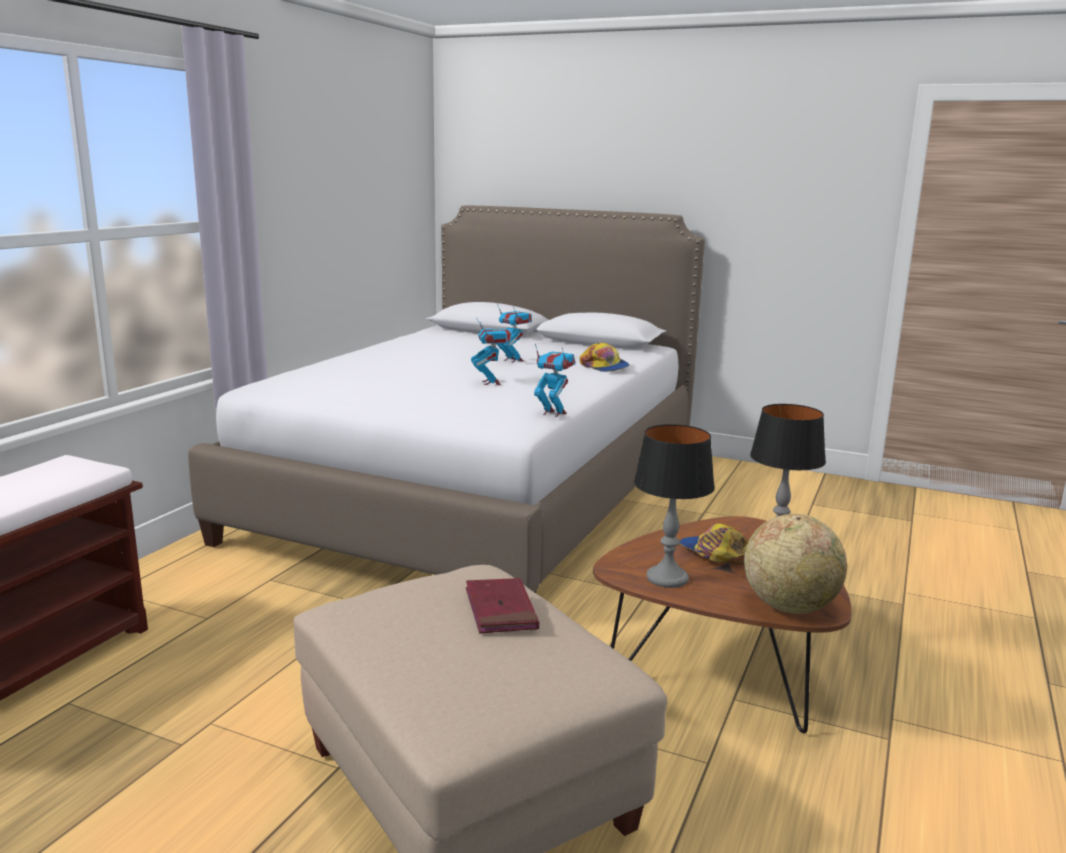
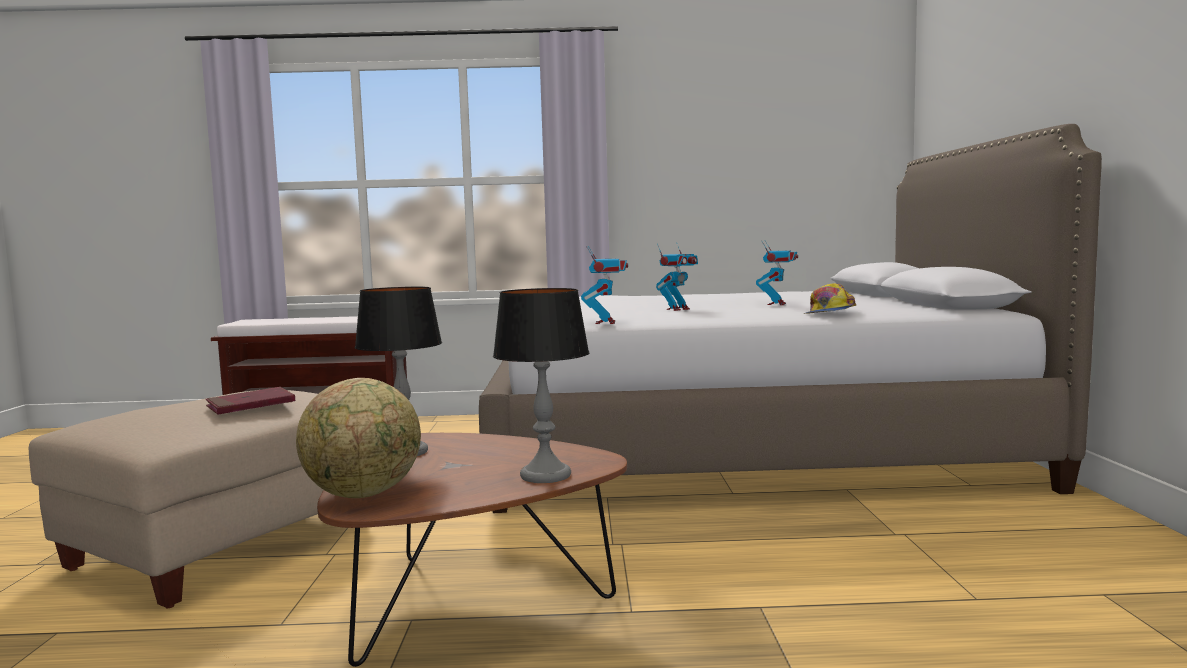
camera: 65 degrees right, 10 degrees down
(715, 555) = (484, 459): cap -> none

